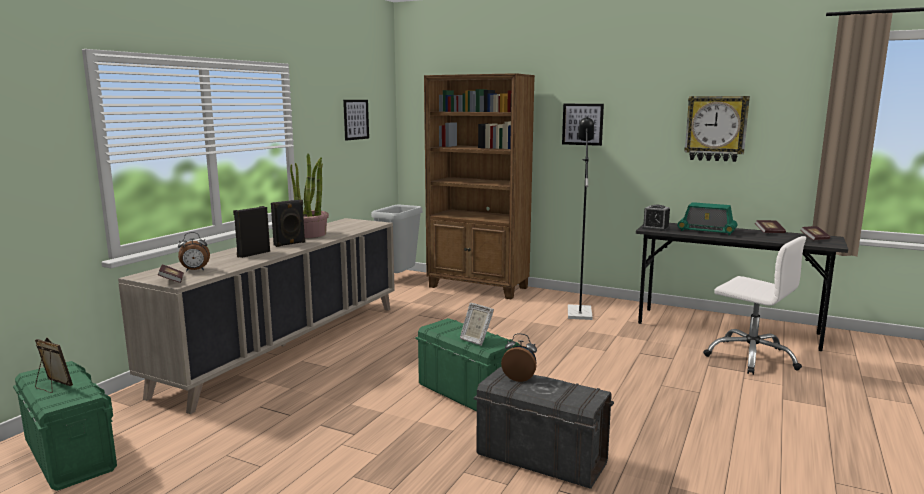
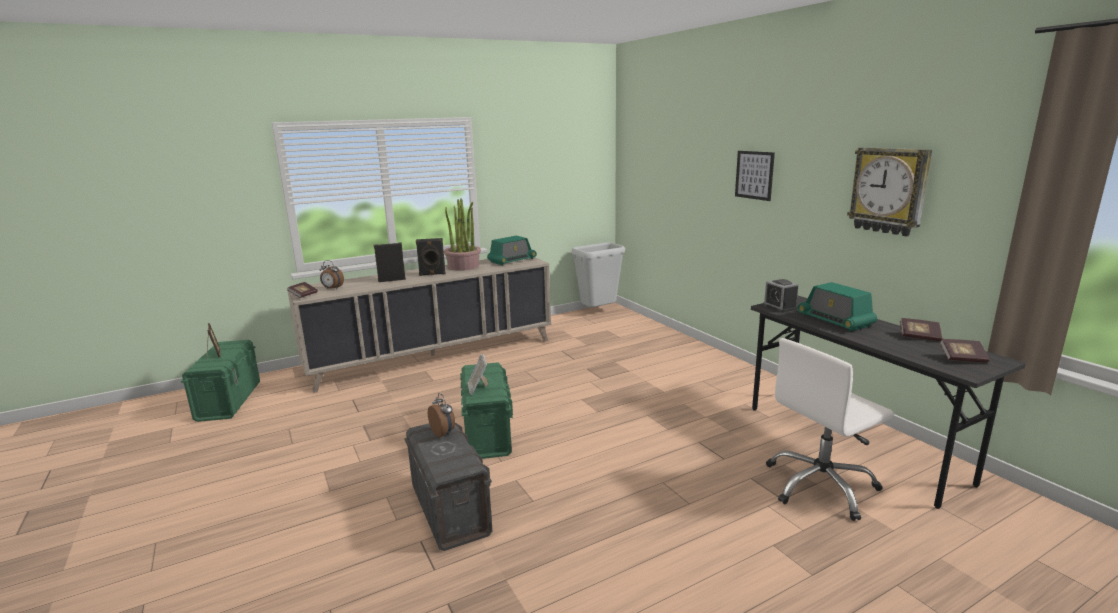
camera: 35 degrees right, 5 degrees up
(348, 224) = (512, 260): none -> radio
(356, 119) = (556, 162): picture -> none
(478, 287) = (653, 334): brown bookcase -> none
(579, 311) = (711, 380): black floor lamp -> none
(751, 357) = (821, 486): white office chair -> white office chair turned 75 degrees clockwise

